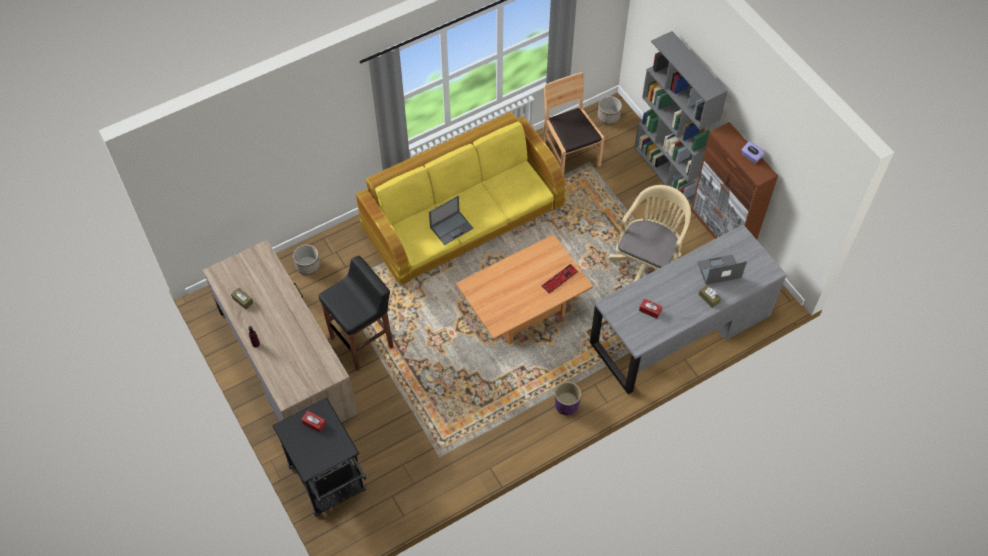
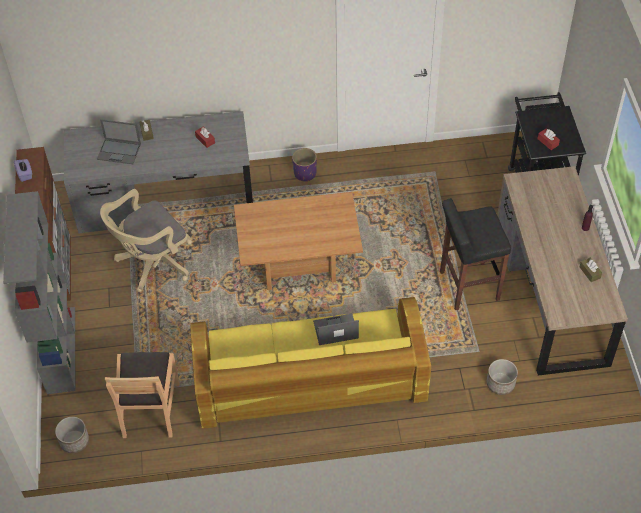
camera: 155 degrees left, 5 degrees down
(559, 279) = (261, 220): keyboard -> none

